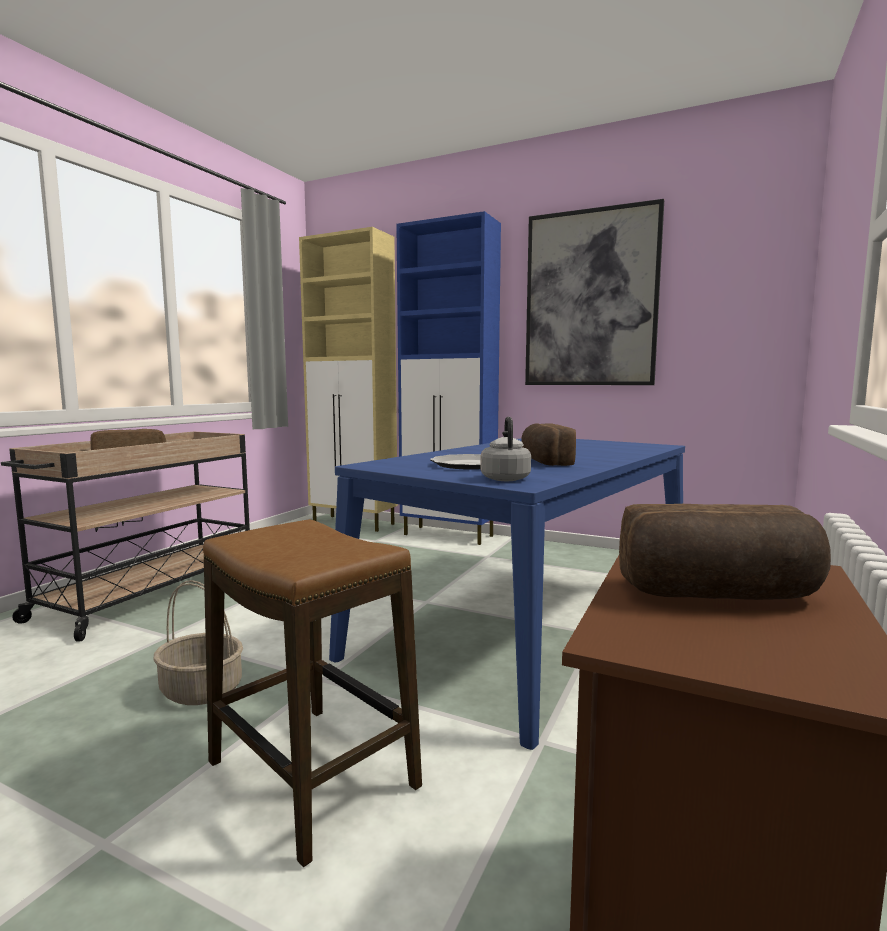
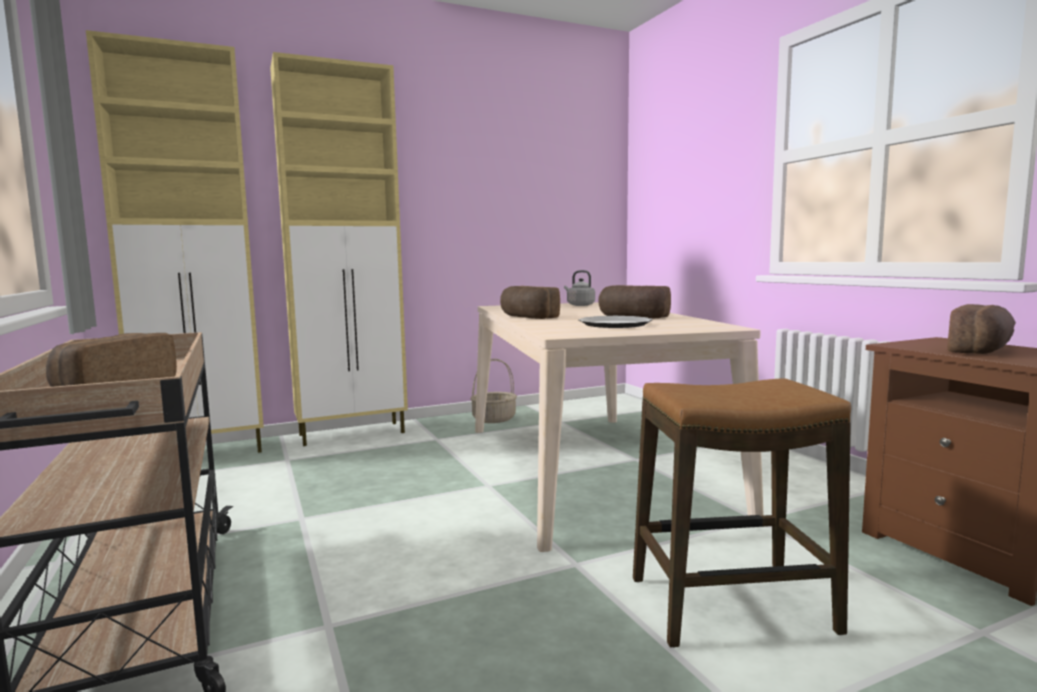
camera: 50 degrees left, 0 degrees up
(202, 690) = (516, 627): basket -> basket (494, 419)
(449, 535) = (353, 433): blue cabinet -> beige cabinet
(474, 449) = (527, 317): none -> bread
(505, 478) = (697, 327): grey kettle -> grey kettle (579, 305)
(530, 621) = (587, 467): blue dining table -> beige dining table
(590, 299) = (476, 173): picture -> none

